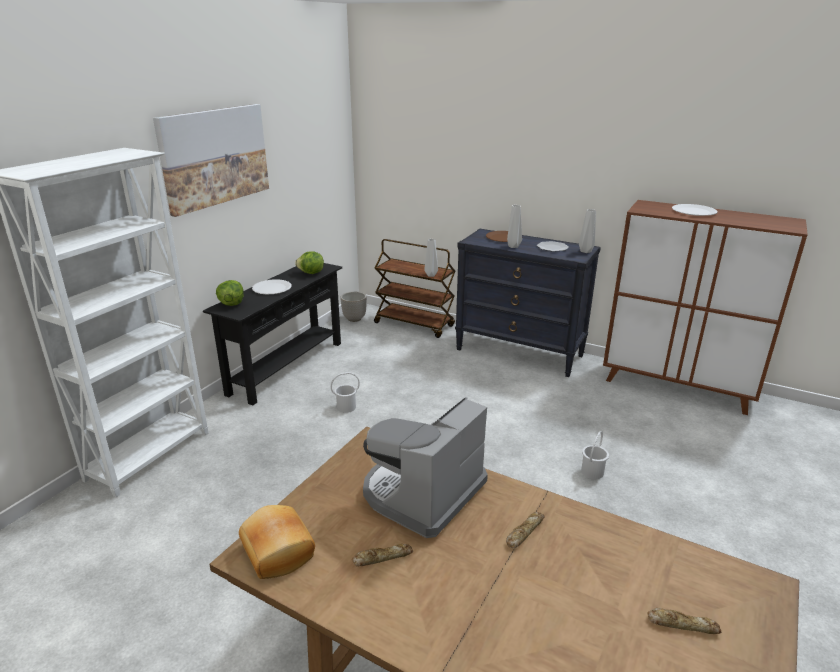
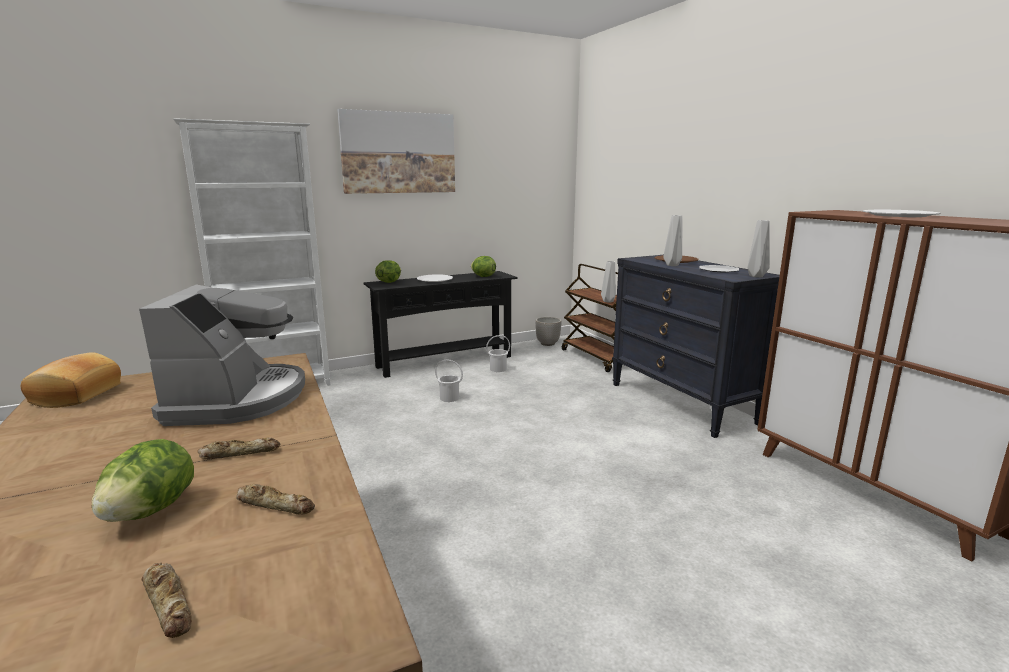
camera: 35 degrees right, 10 degrees down
(382, 557) = (113, 423): bread -> bread (275, 505)
(422, 493) = (238, 399): coffee machine -> coffee machine turned 105 degrees clockwise
(564, 593) = (150, 510): none -> lettuce
(592, 472) = (619, 530): white bucket -> white bucket (498, 369)

